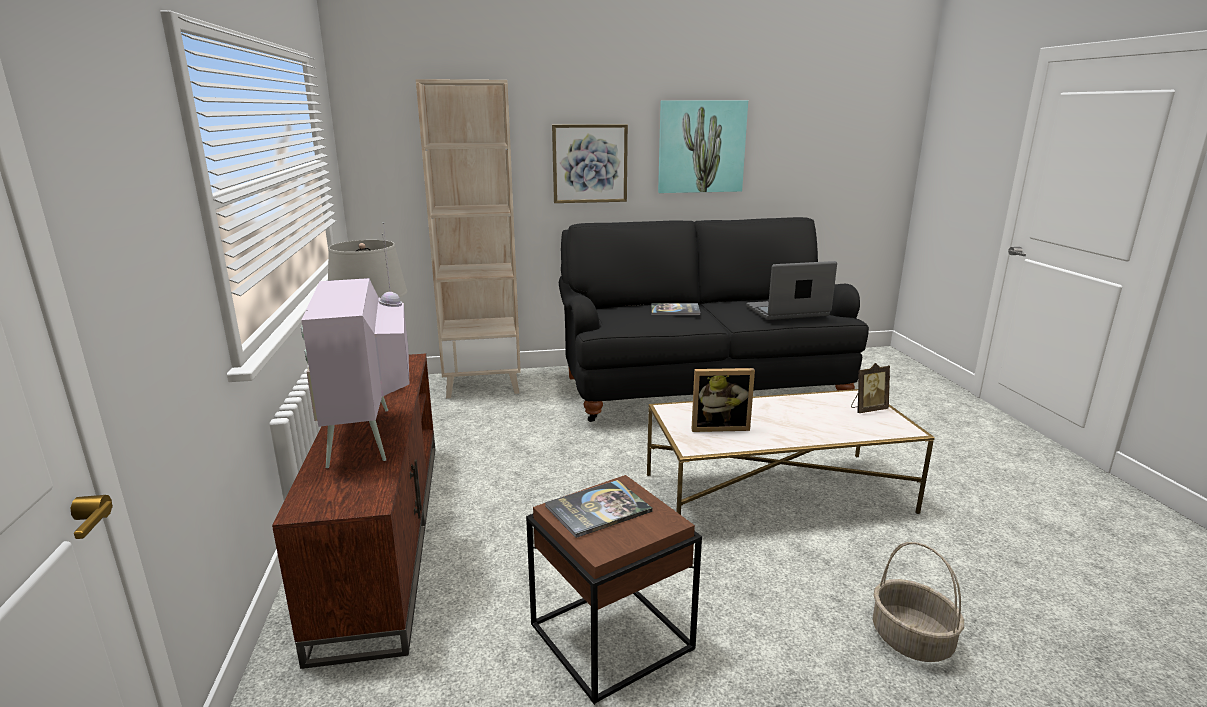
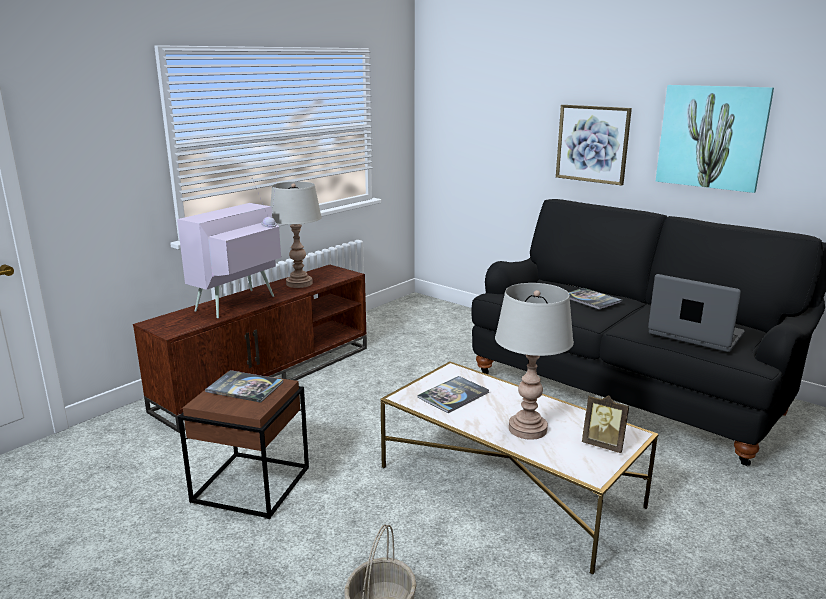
camera: 50 degrees right, 0 degrees up
(483, 384) = (470, 321): beige bookcase -> none
(719, 426) = (453, 395): picture frame -> book
(814, 423) = (527, 429): none -> grey table lamp

